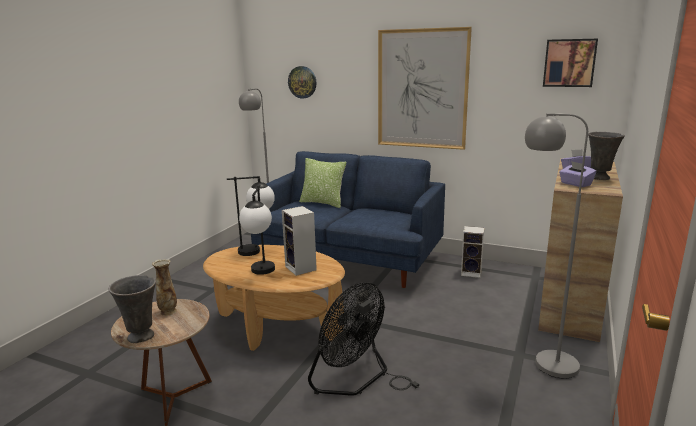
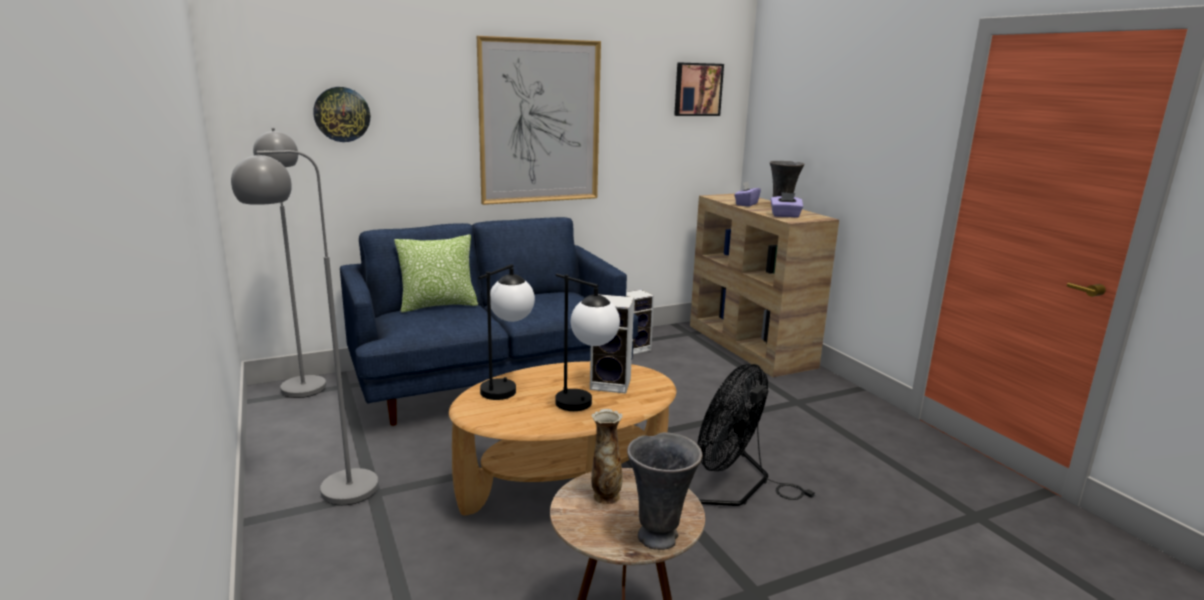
camera: 50 degrees left, 0 degrees up
(363, 376) = (740, 484): black fan -> black fan turned 45 degrees clockwise
(543, 364) = (822, 401): grey floor lamp -> grey floor lamp (331, 494)

